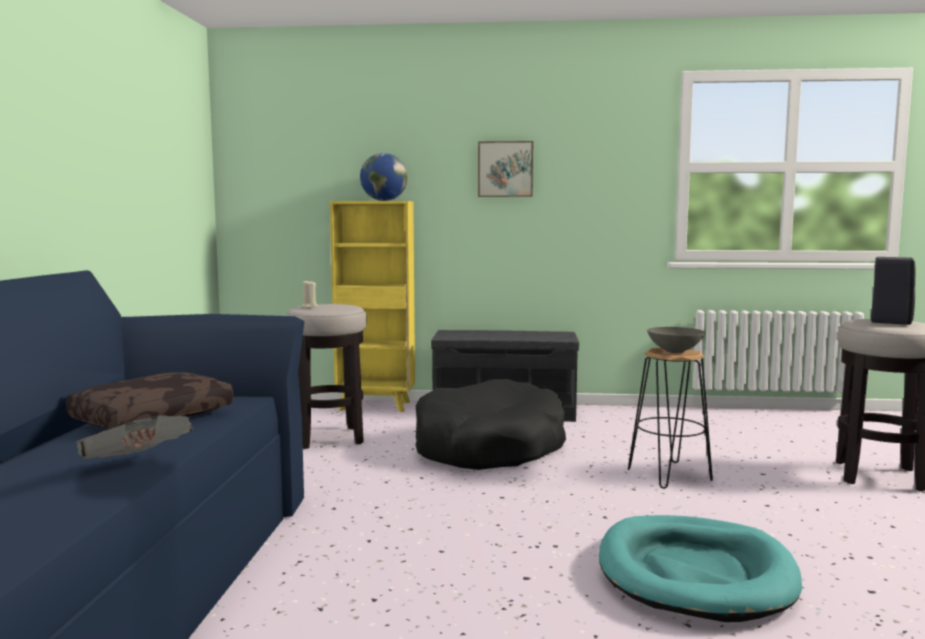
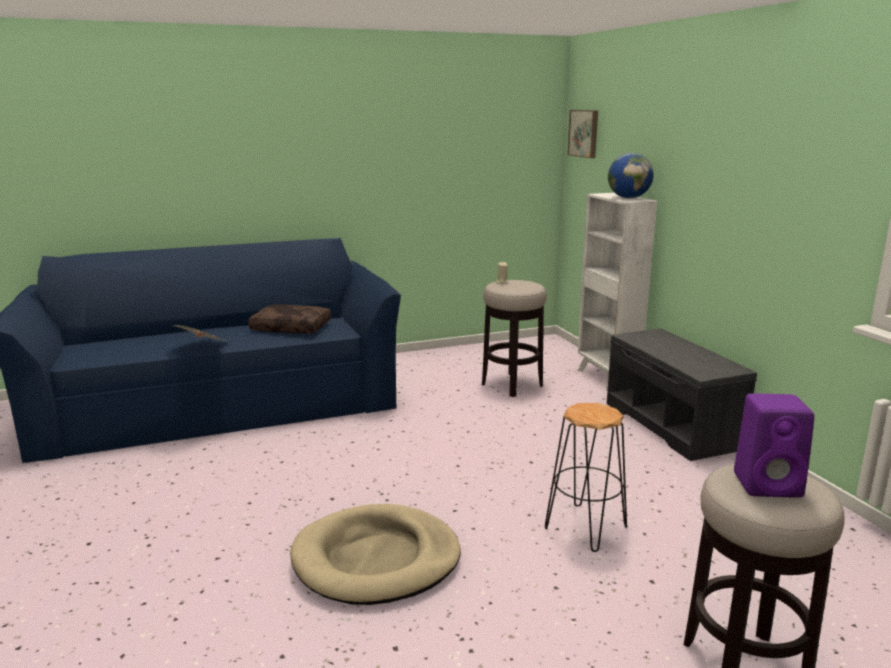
camera: 65 degrees right, 10 degrees up
(376, 406) = (607, 378): yellow bookcase -> white bookcase
(488, 447) = (561, 439): black dog bed -> none
(505, 169) = (726, 178): picture -> picture (584, 133)
(675, 351) = (593, 413): grey bowl -> none
(695, 573) = (376, 560): turquoise dog bed -> beige dog bed
(890, 321) = (769, 485): black speaker -> purple speaker

